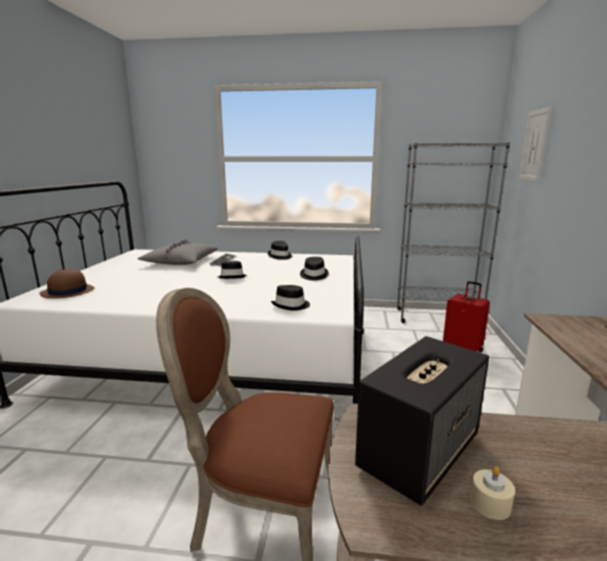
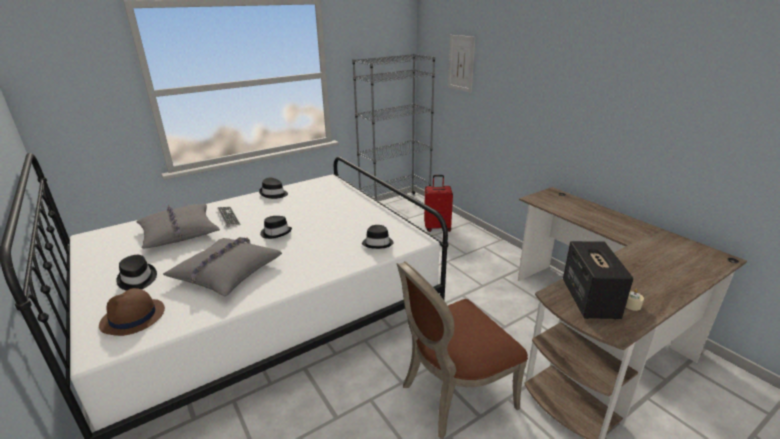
camera: 40 degrees left, 10 degrees up
(156, 287) = (226, 272): none -> grey pillow
(313, 275) = (342, 207): black hat -> black hat (137, 279)

